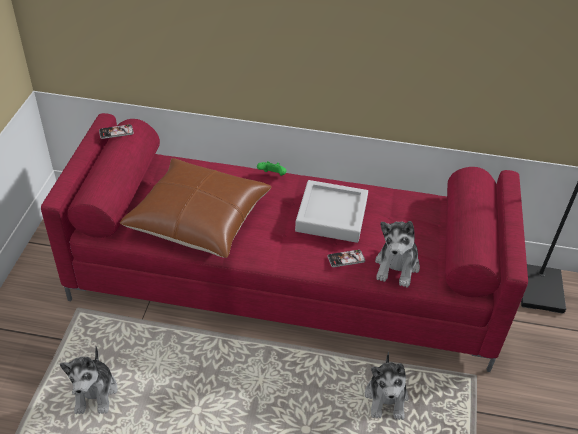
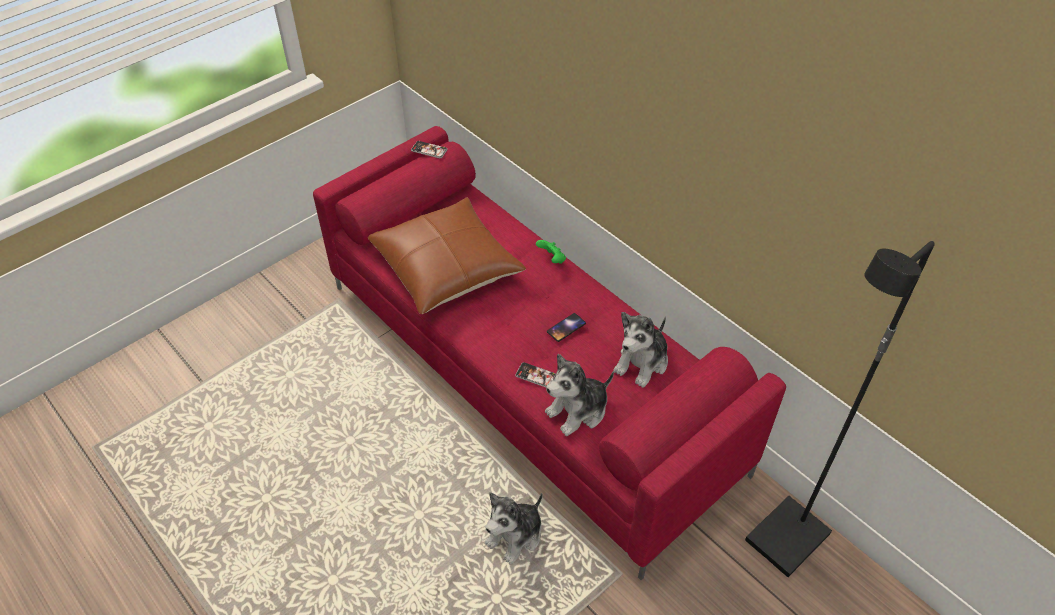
camera: 40 degrees right, 5 degrees up
(95, 392) = (292, 377): plush toy -> plush toy (642, 362)
(331, 216) = (566, 327): grey tray -> phone

